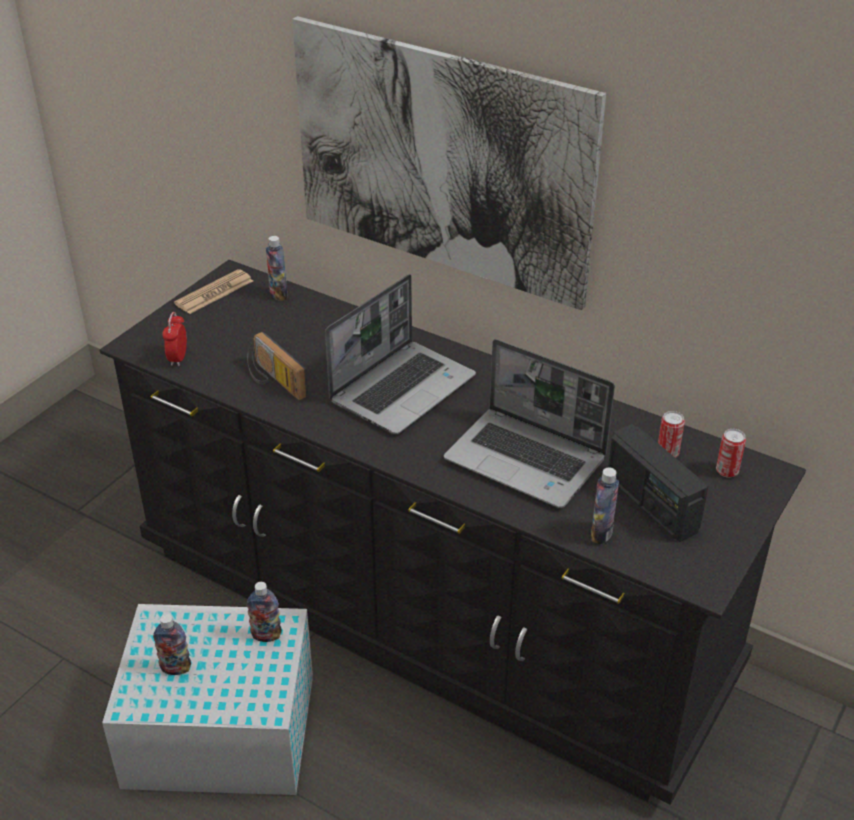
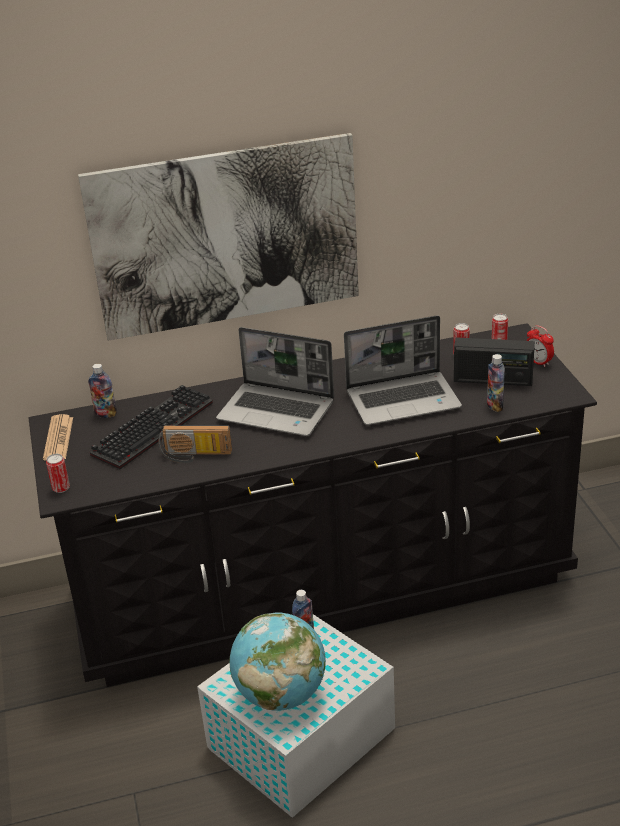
camera: 45 degrees left, 5 degrees down
(146, 337) = (61, 488): none -> can
(176, 668) = (281, 694): bottle -> globe
(178, 358) = (108, 484): alarm clock -> alarm clock (538, 362)
(289, 331) = (153, 427): none -> keyboard
(403, 388) = (278, 411): laptop -> laptop turned 120 degrees clockwise

